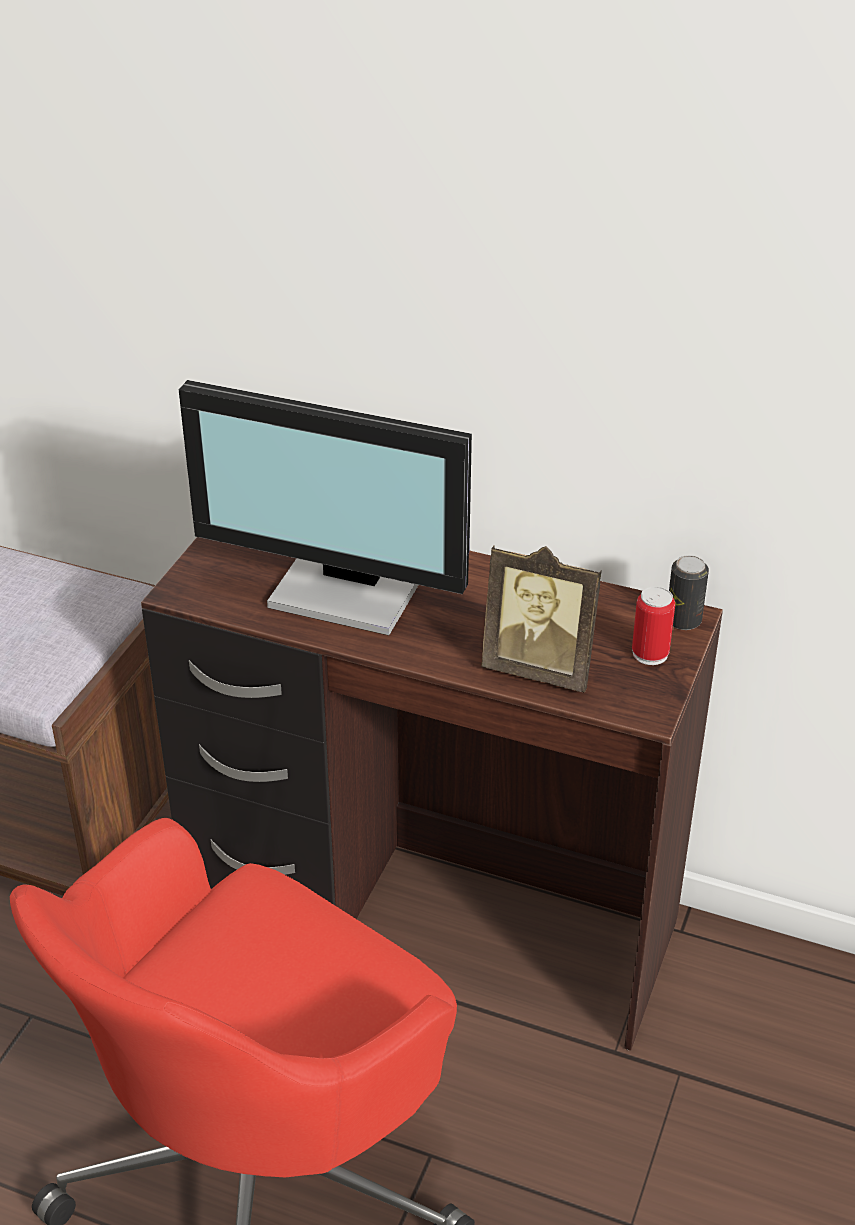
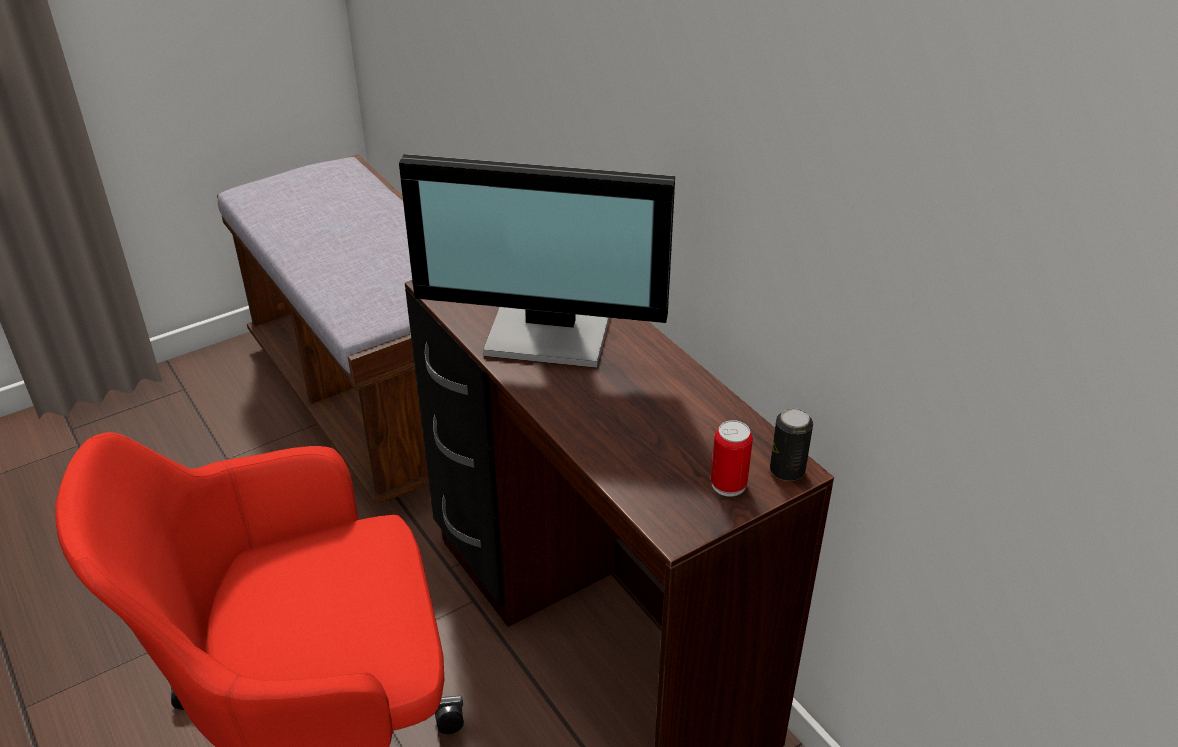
camera: 35 degrees right, 0 degrees up
(351, 588) = (551, 332): monitor -> monitor turned 45 degrees counterclockwise
(540, 668) = (625, 454): picture frame -> none

